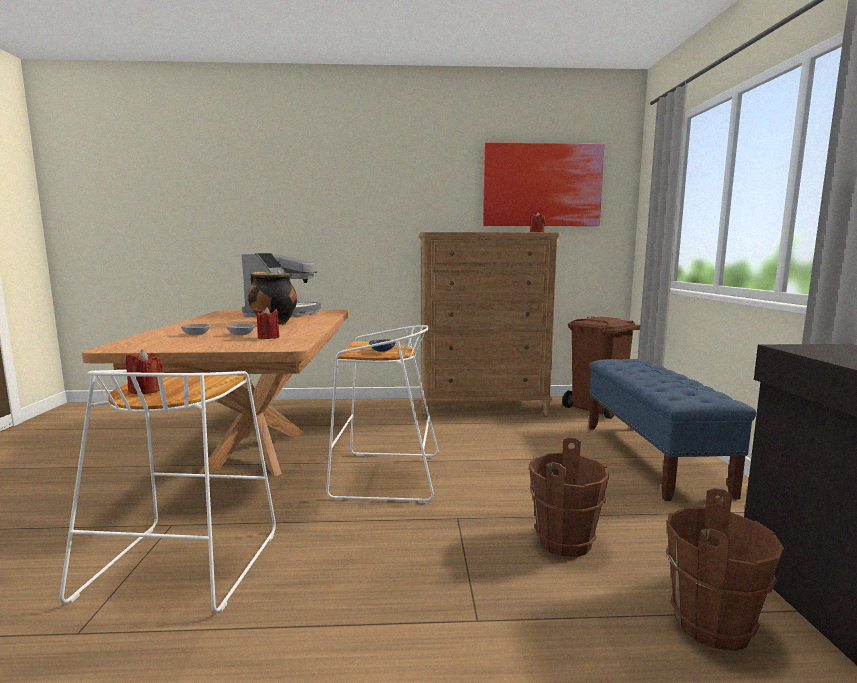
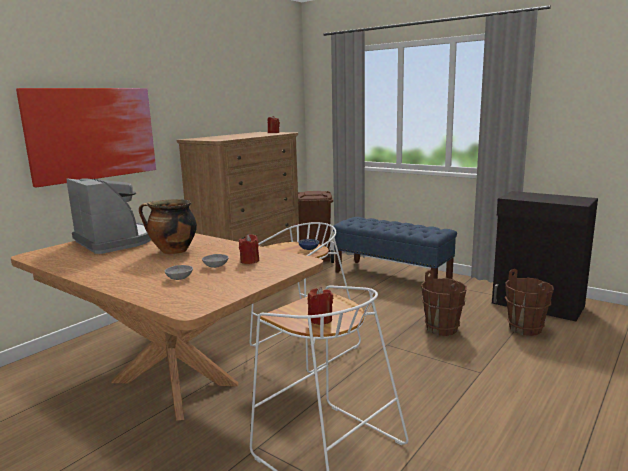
camera: 50 degrees left, 5 degrees up
(542, 185) = (254, 90): picture -> picture (92, 133)

